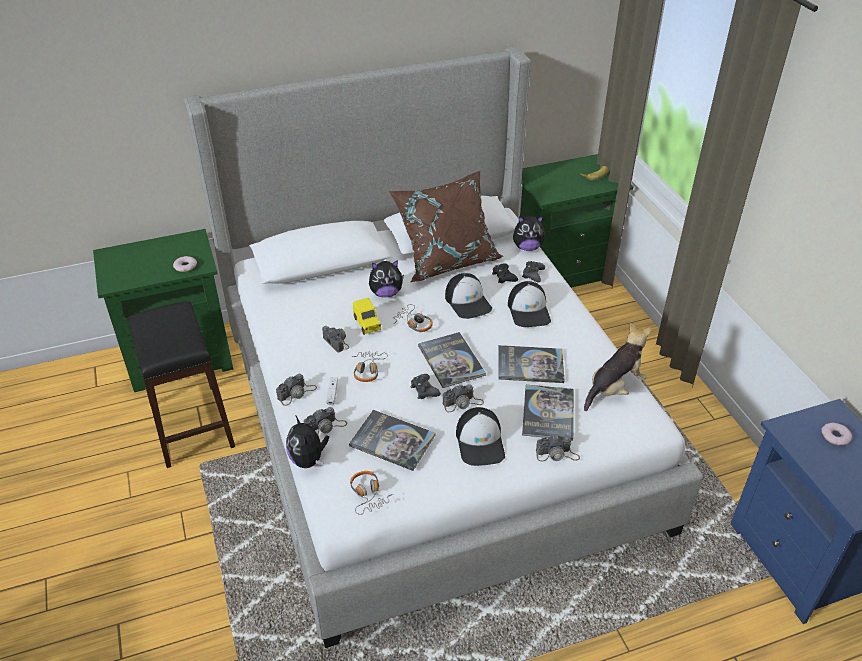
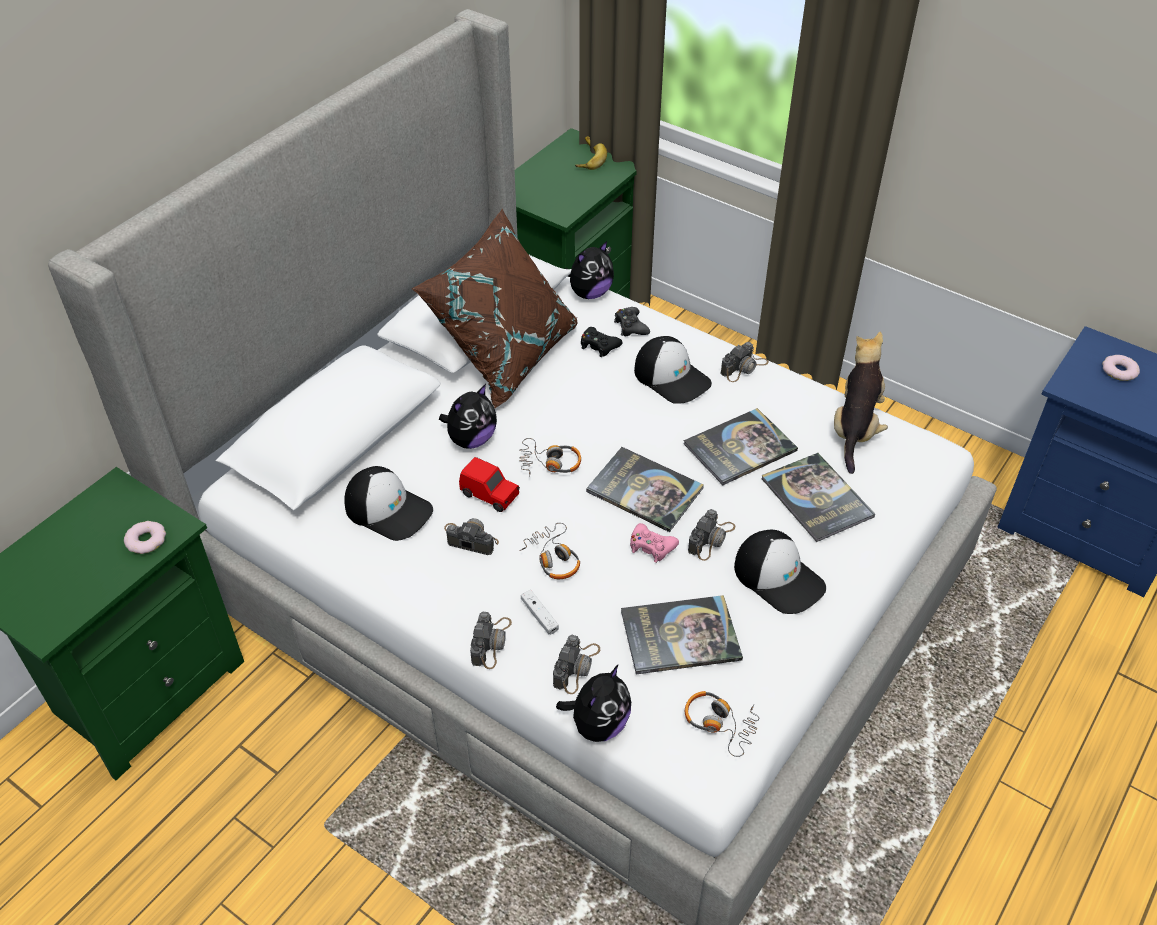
camera: 35 degrees left, 5 degrees up
(191, 425) = (256, 778): black stool -> none
(308, 460) = (598, 724): plush toy -> plush toy turned 90 degrees counterclockwise
(367, 324) = (490, 495): yellow toy car -> red toy car
(424, 390) = (651, 547): black game controller -> pink game controller
(468, 302) = (588, 400): cap -> cap (389, 509)
(557, 454) = (873, 544): camera -> camera (744, 367)

